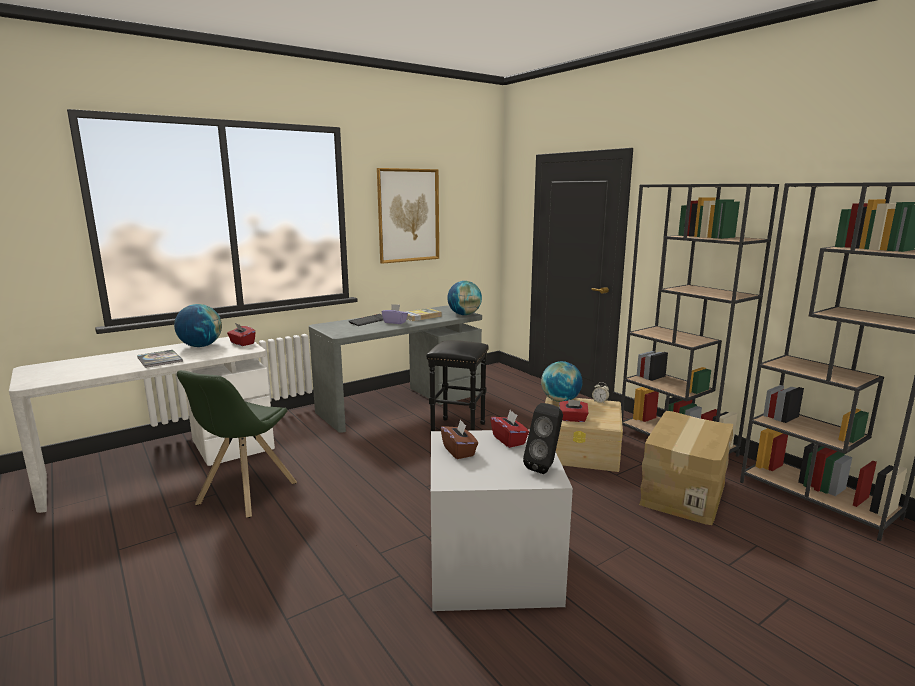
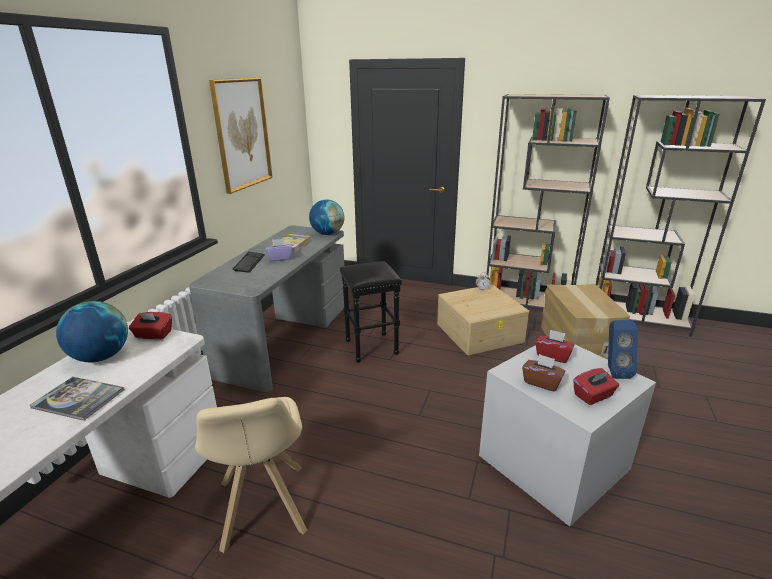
camera: 35 degrees left, 10 degrees up
(246, 493) = (263, 507): green chair -> beige chair
(545, 467) = (613, 371): black speaker -> blue speaker
(560, 400) = (455, 296): globe -> none
(573, 419) = (488, 311): red tissue box -> red tissue box (593, 396)

